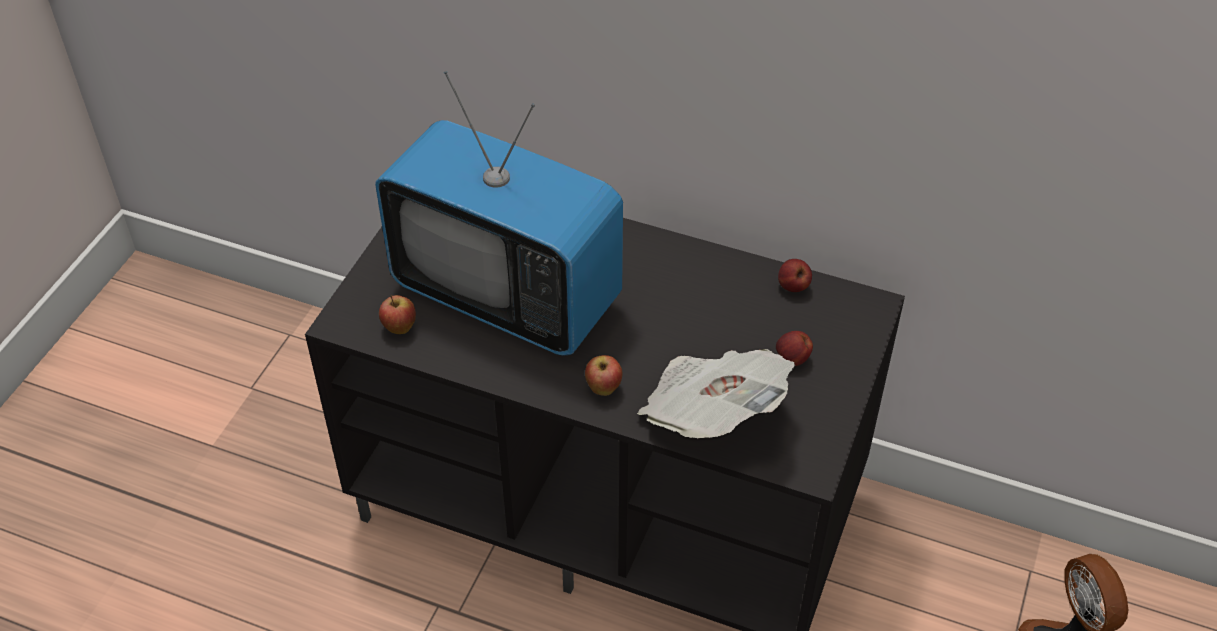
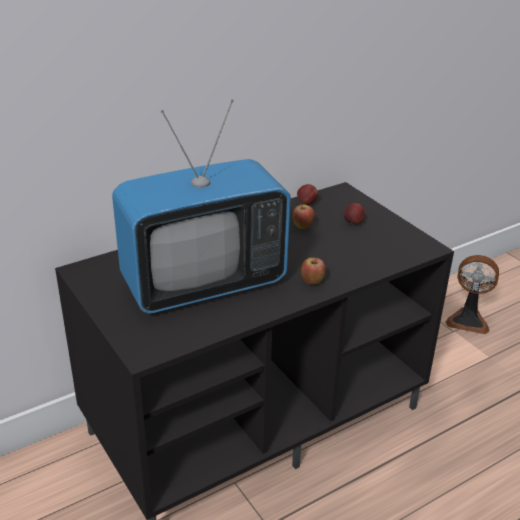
camera: 55 degrees left, 15 degrees down
(399, 328) = (178, 333): apple -> apple (302, 227)
(712, 413) = (365, 258): newspaper -> none

